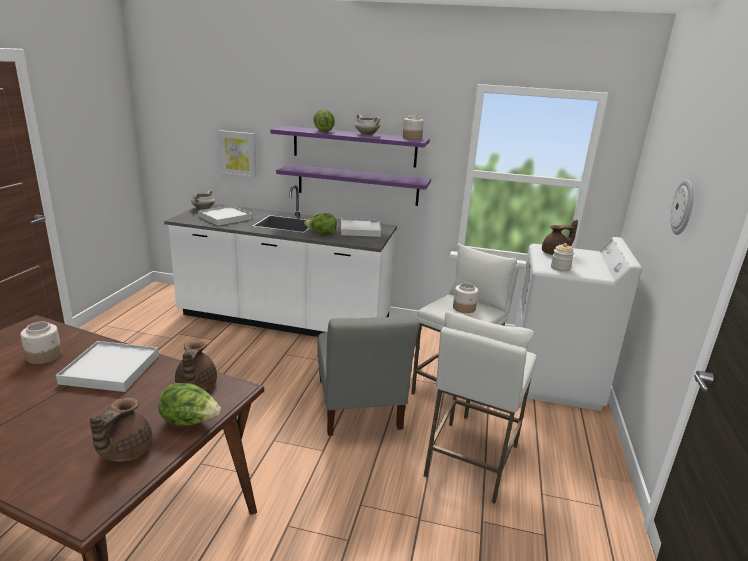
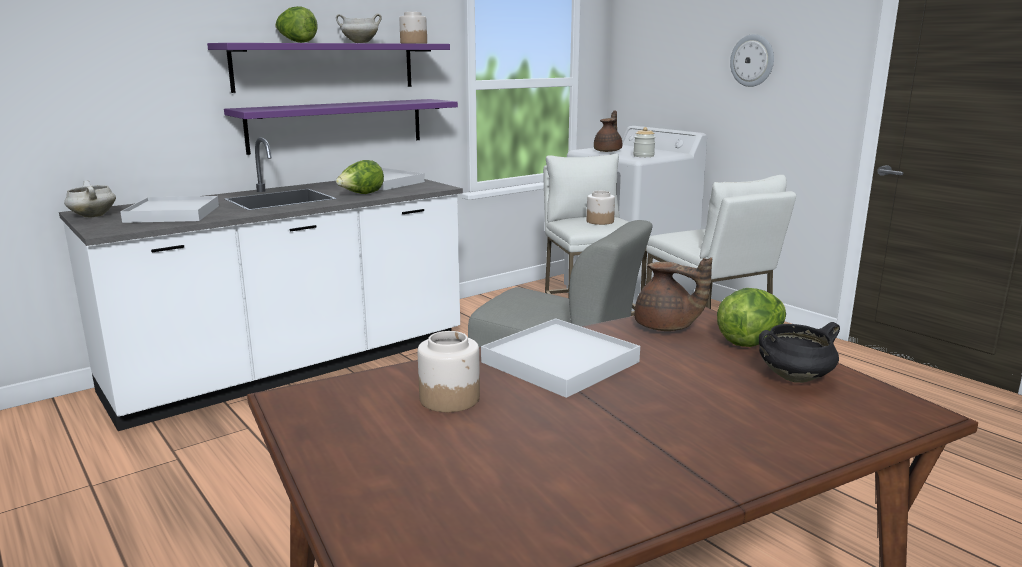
camera: 50 degrees left, 5 degrees down
(125, 452) = (794, 378): brown teapot -> black cooking pot
(238, 154) = (119, 104): picture -> none

